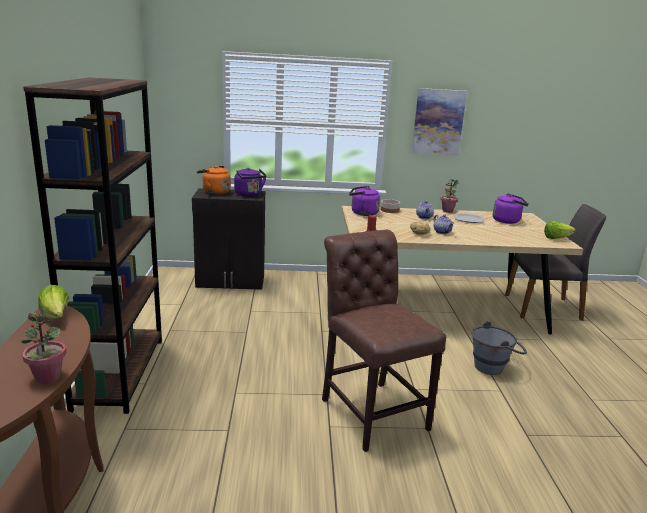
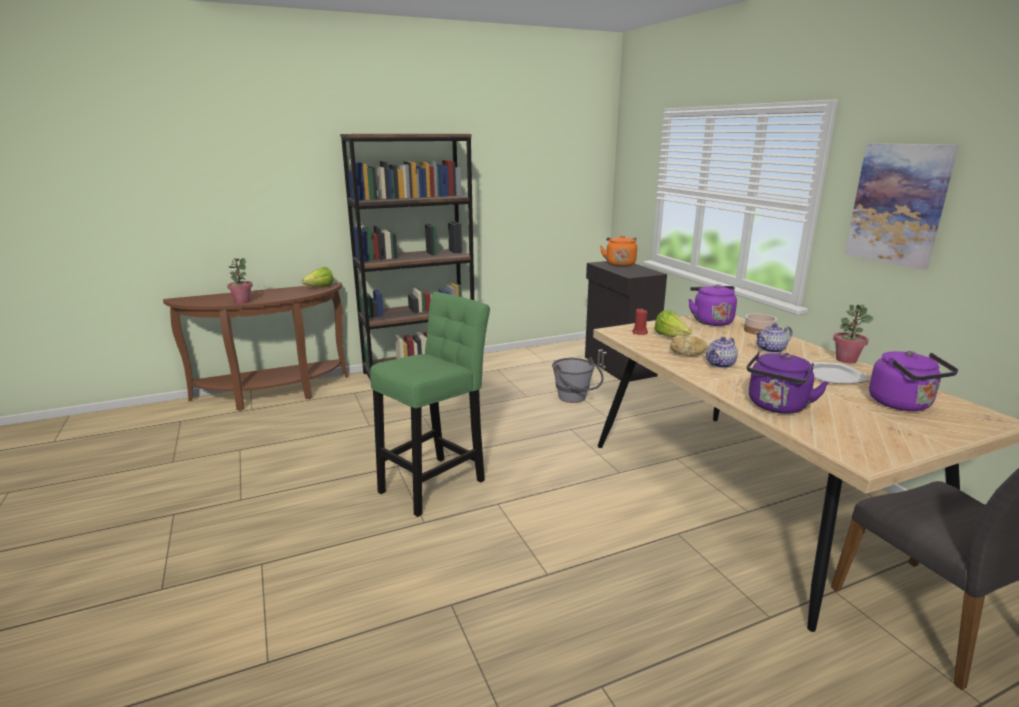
camera: 70 degrees right, 0 degrees up
(249, 194) = (638, 272): purple kettle -> purple kettle (776, 407)
(371, 410) = (436, 483): brown chair -> green stool
(494, 367) = (611, 564): grey bucket -> grey bucket (576, 399)
(556, 238) = (884, 451): lettuce -> lettuce (671, 337)

